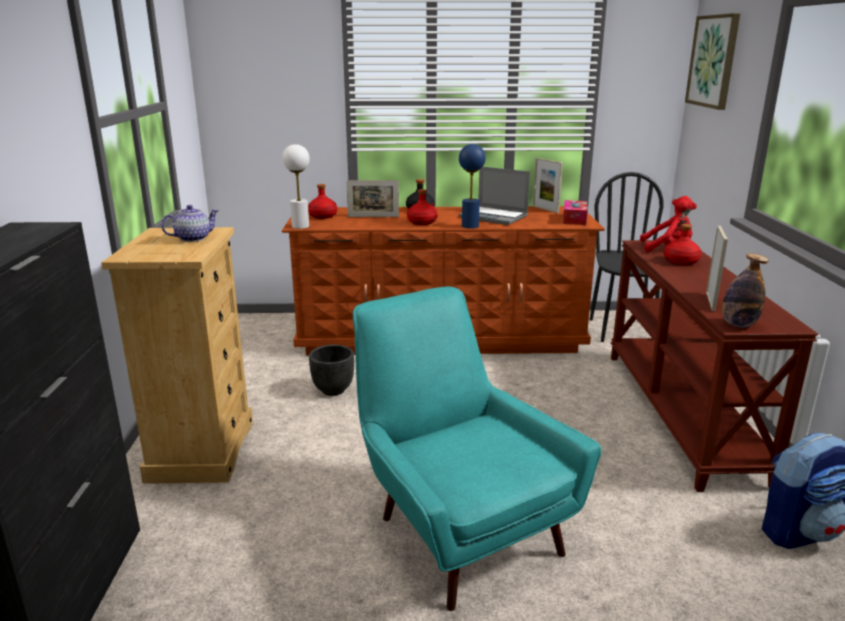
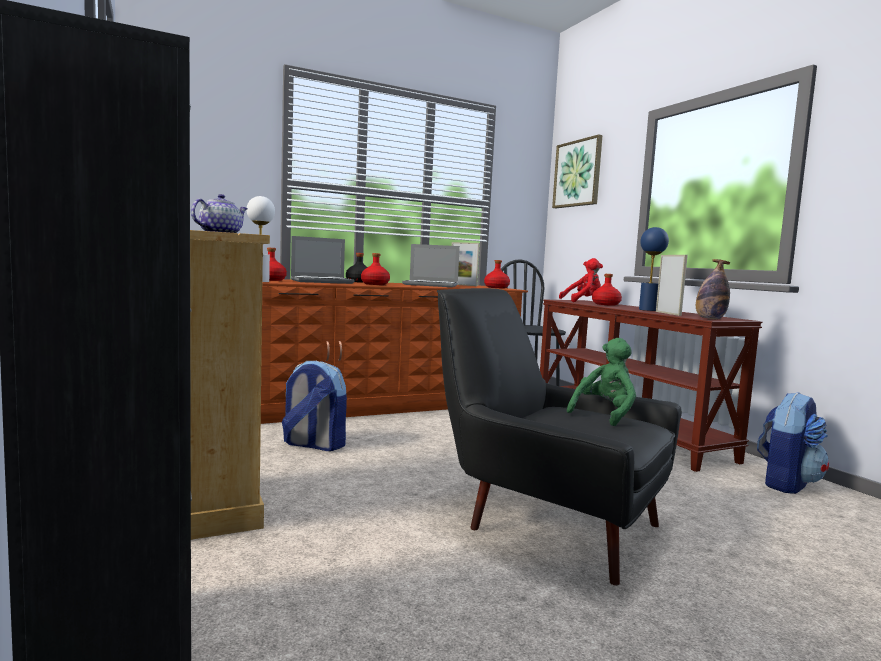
camera: 25 degrees left, 15 degrees down
(332, 390) = (313, 445): black planter -> backpack
(373, 216) = (322, 282): picture frame -> laptop
(457, 526) = (546, 522): turquoise armchair -> black armchair
(470, 226) = (422, 286): blue table lamp -> blue table lamp (648, 310)
(516, 442) = (604, 414): none -> green plush toy
(574, 219) = (496, 287): tissue box -> red bottle

